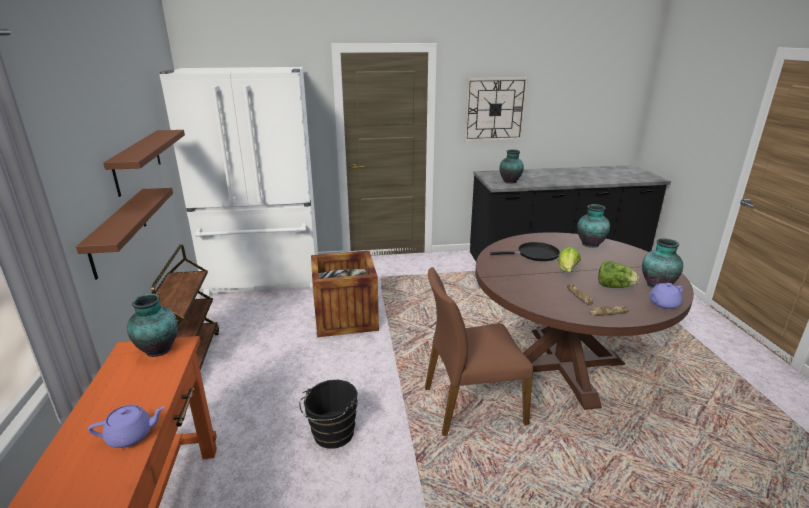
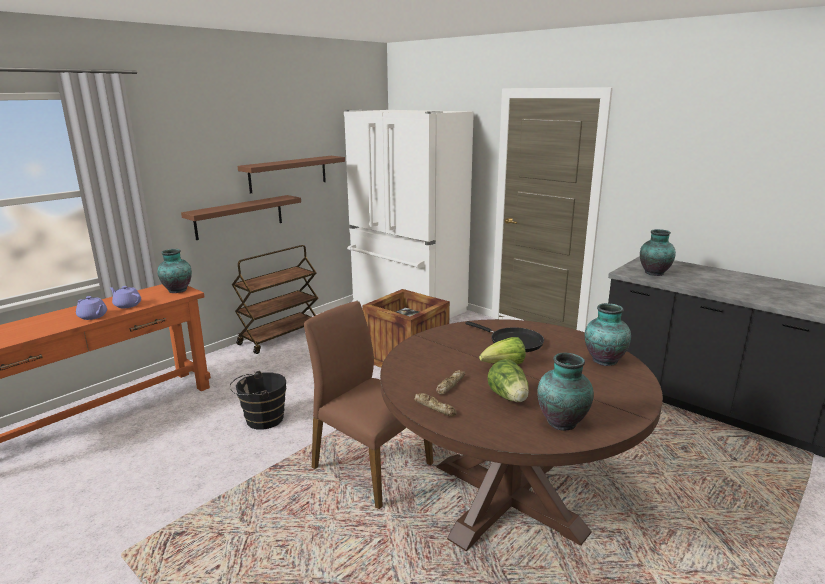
camera: 50 degrees right, 5 degrees down
(495, 109) = (683, 177): wall clock -> none
(663, 304) = (513, 435): purple teapot -> purple teapot (127, 305)

